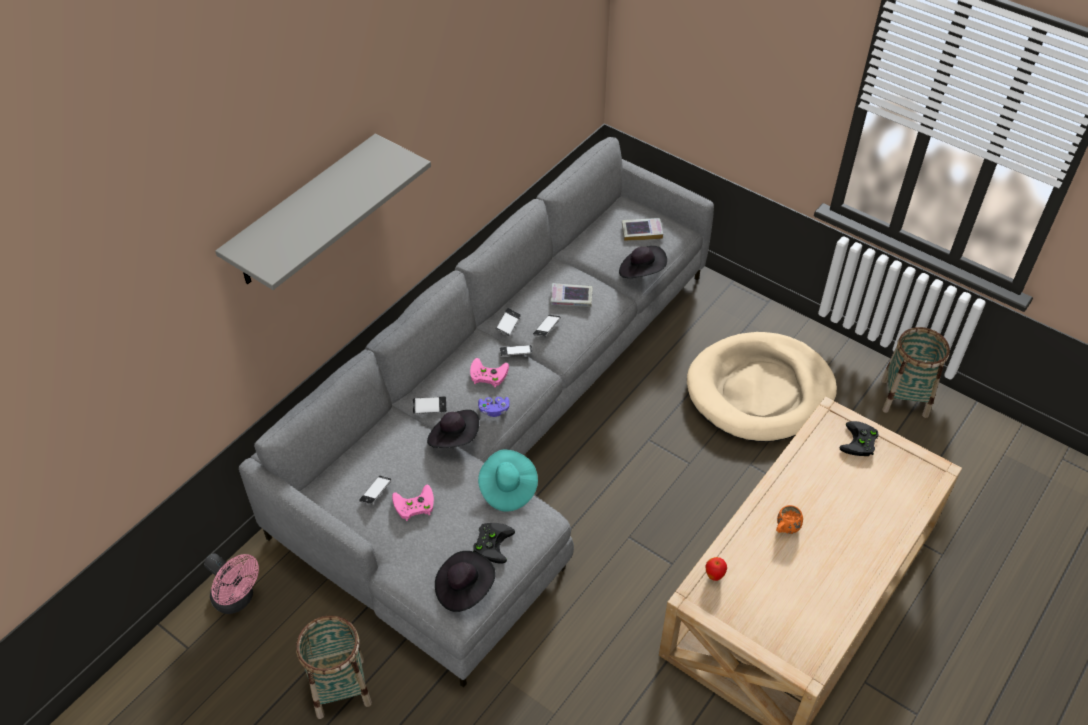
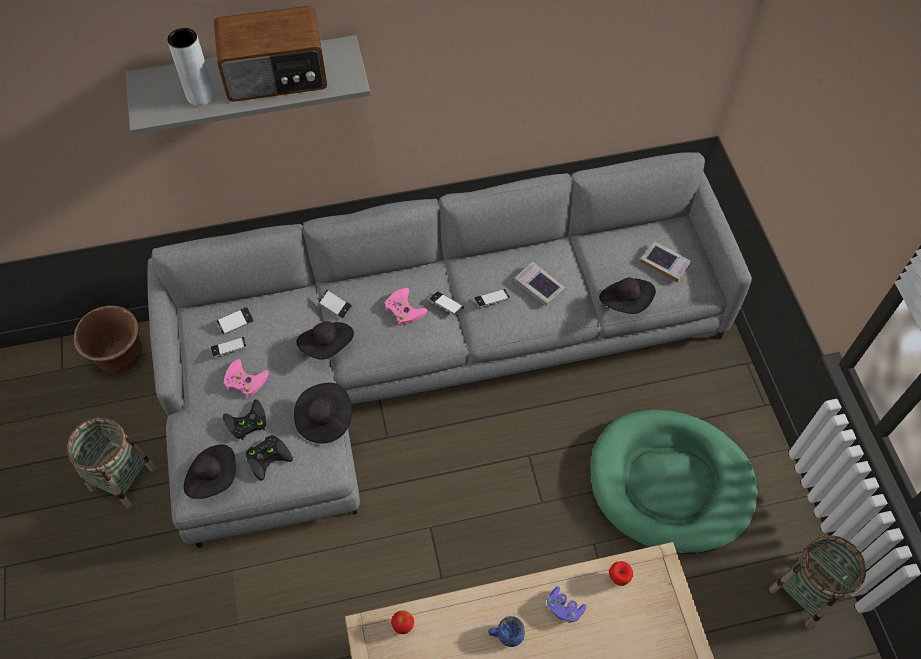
camera: 40 degrees right, 10 degrees up
(237, 600) = (121, 357): pink fan -> brown planter
(302, 232) = (200, 96): none -> grey vase
(347, 189) = (276, 76): none -> radio
(494, 410) = (378, 344): purple game controller -> purple game controller (564, 608)
(507, 489) = (324, 419): turquoise hat -> black hat
(508, 324) = (465, 274): phone -> phone (235, 322)
(760, 391) = (670, 483): beige dog bed -> green dog bed
(785, 529) = (506, 635): orange mug -> blue mug
(817, 441) = (618, 578): none -> apple
(860, 443) = (658, 611): black game controller -> black game controller (246, 423)

